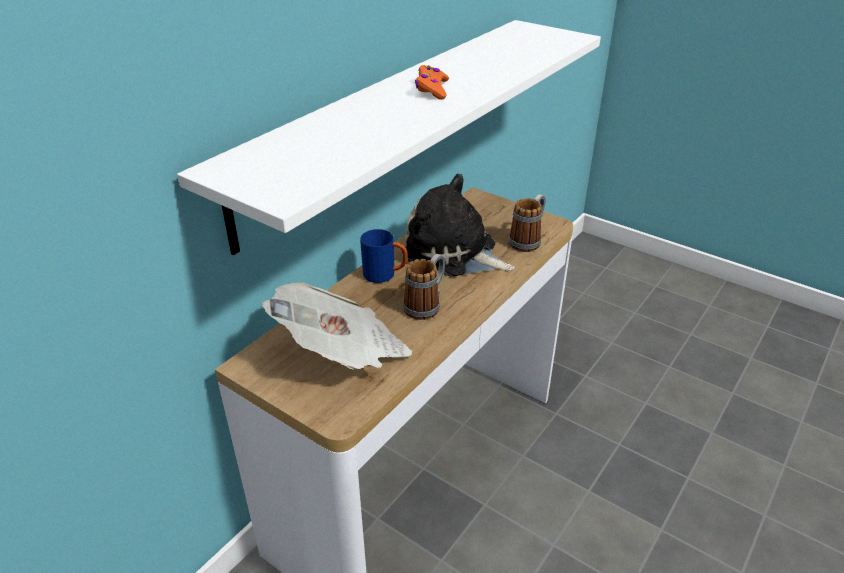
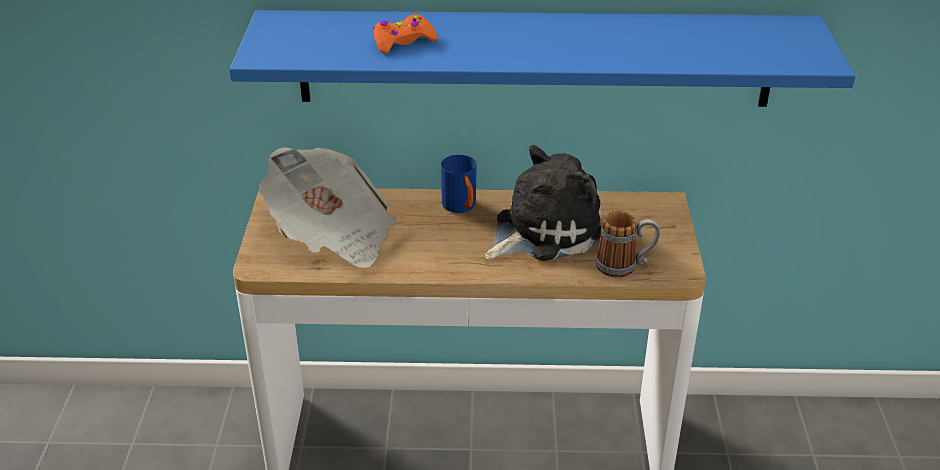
camera: 55 degrees right, 0 degrees up
(387, 121) = (535, 58): white shelf -> blue shelf
(426, 305) = (442, 248): mug -> none
(432, 89) = (539, 39): orange game controller -> orange game controller (403, 42)
(454, 253) = (543, 230): plush toy -> plush toy turned 60 degrees clockwise

